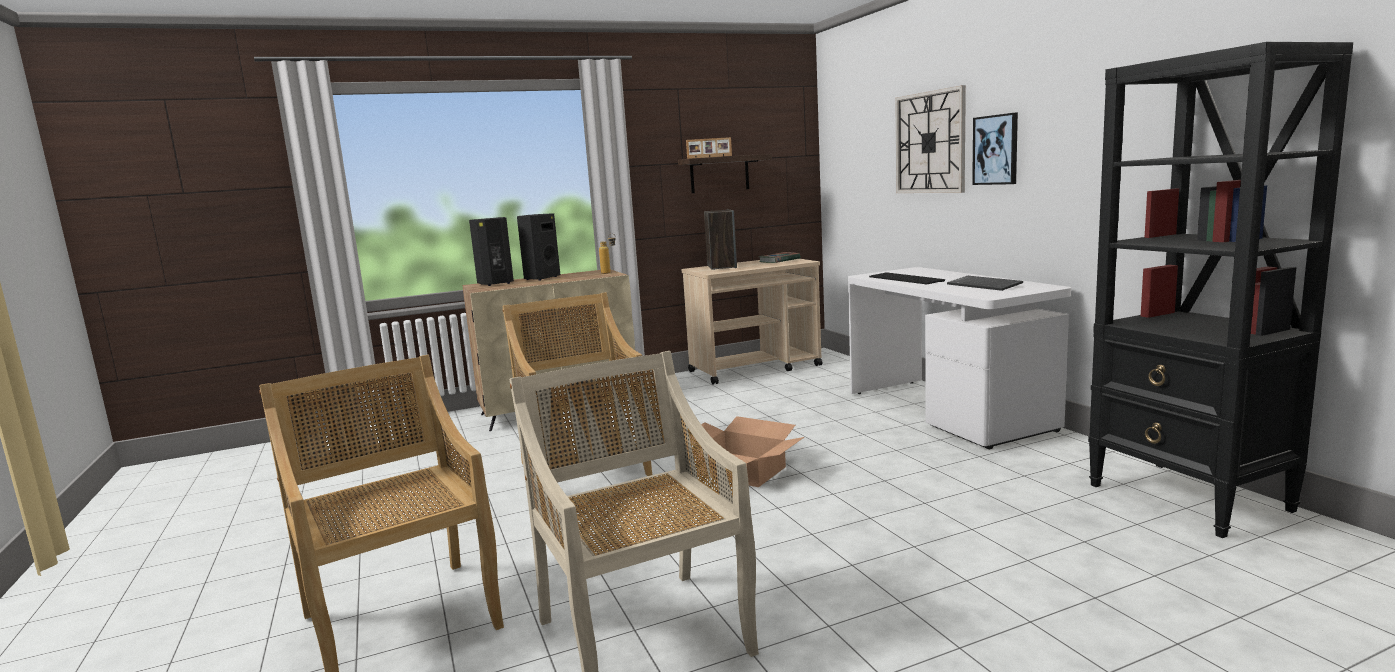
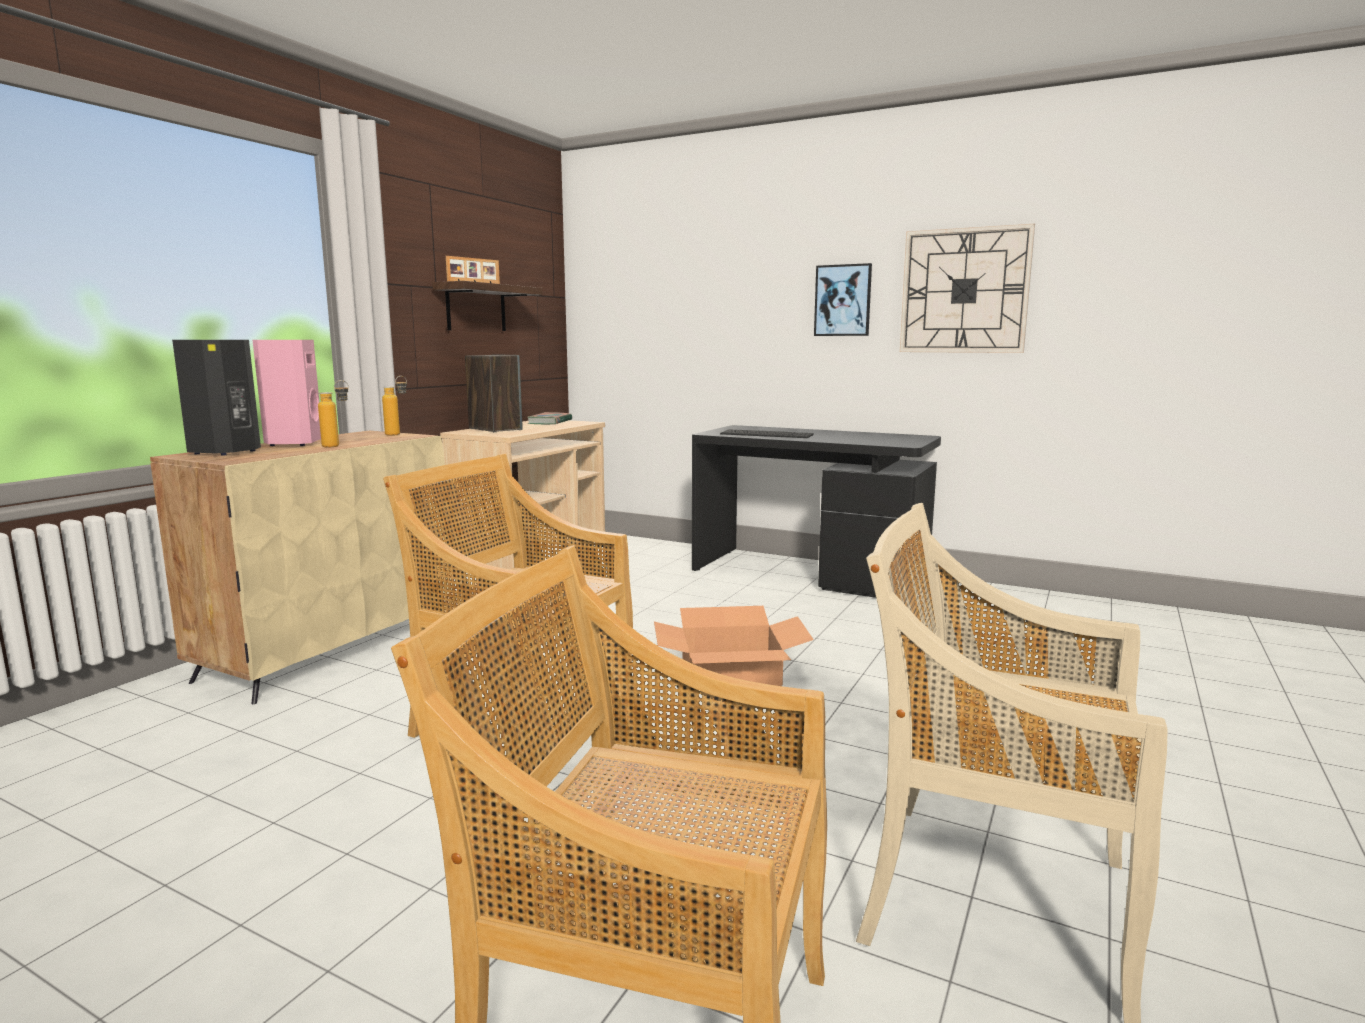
camera: 40 degrees left, 0 degrees up
(541, 278) = (293, 443): black speaker -> pink speaker
(552, 281) = (338, 446): none -> bottle
(930, 142) = (750, 289): wall clock -> wall clock (964, 291)
(948, 411) = (810, 574): white desk -> black desk
(985, 285) = (864, 437): keyboard -> none
(1189, 498) = (1099, 612): black bookcase -> none

